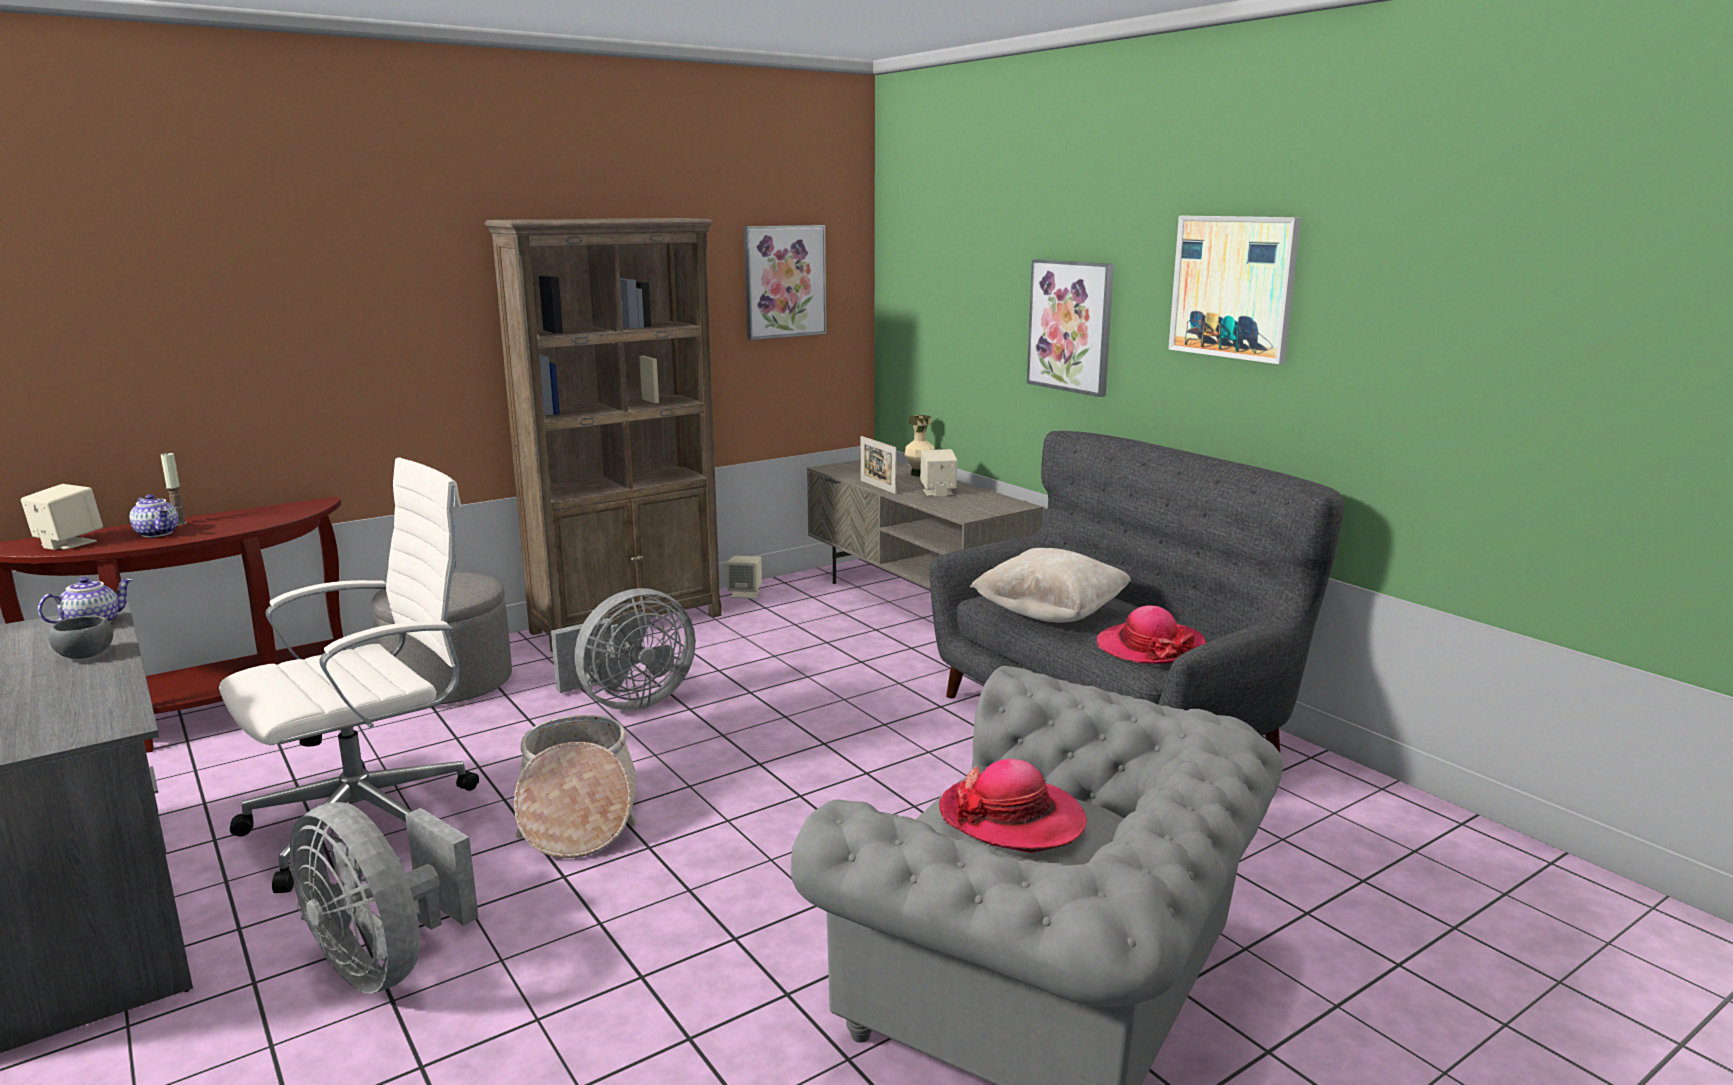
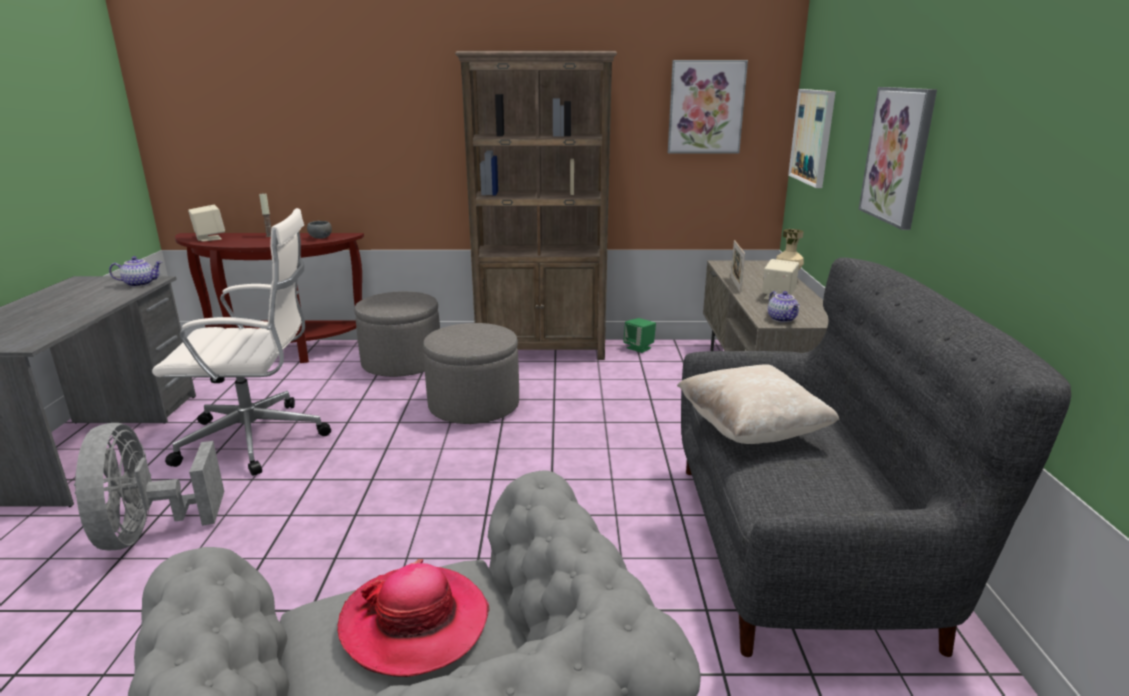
camera: 35 degrees right, 5 degrees up
(84, 656) = (100, 301): grey bowl -> grey bowl (320, 238)
(158, 533) = (250, 240): teapot -> teapot (782, 319)
(577, 815) = (350, 474): basket -> none
(628, 702) = (474, 405): grey fan -> grey ottoman
(745, 594) = (639, 348): beige speaker -> green speaker
(1149, 647) = (800, 493): hat -> none
(1233, 287) = (1031, 114): picture -> picture (813, 136)

